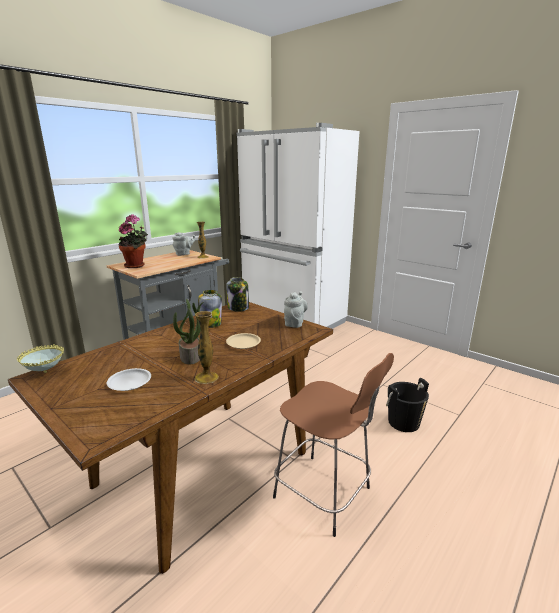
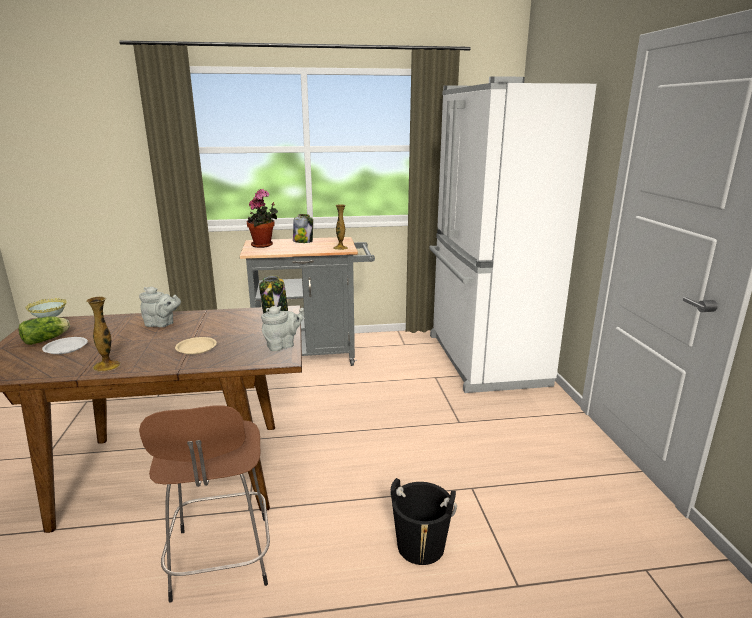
camera: 40 degrees right, 0 degrees up
(88, 384) = (48, 339): none -> lettuce
(184, 254) = (332, 241): grey teapot -> grey teapot (161, 324)
(191, 356) = (139, 344): potted plant -> none
(210, 324) = (217, 320): jar -> jar (303, 241)

